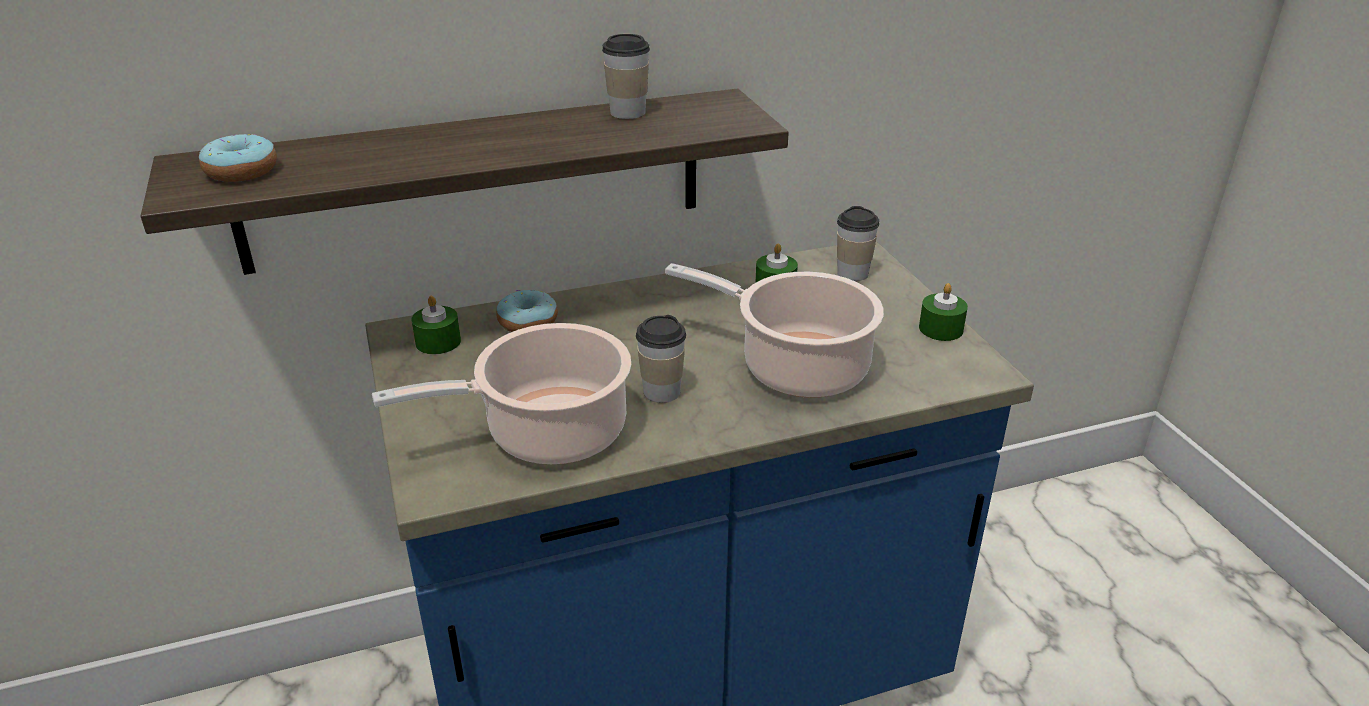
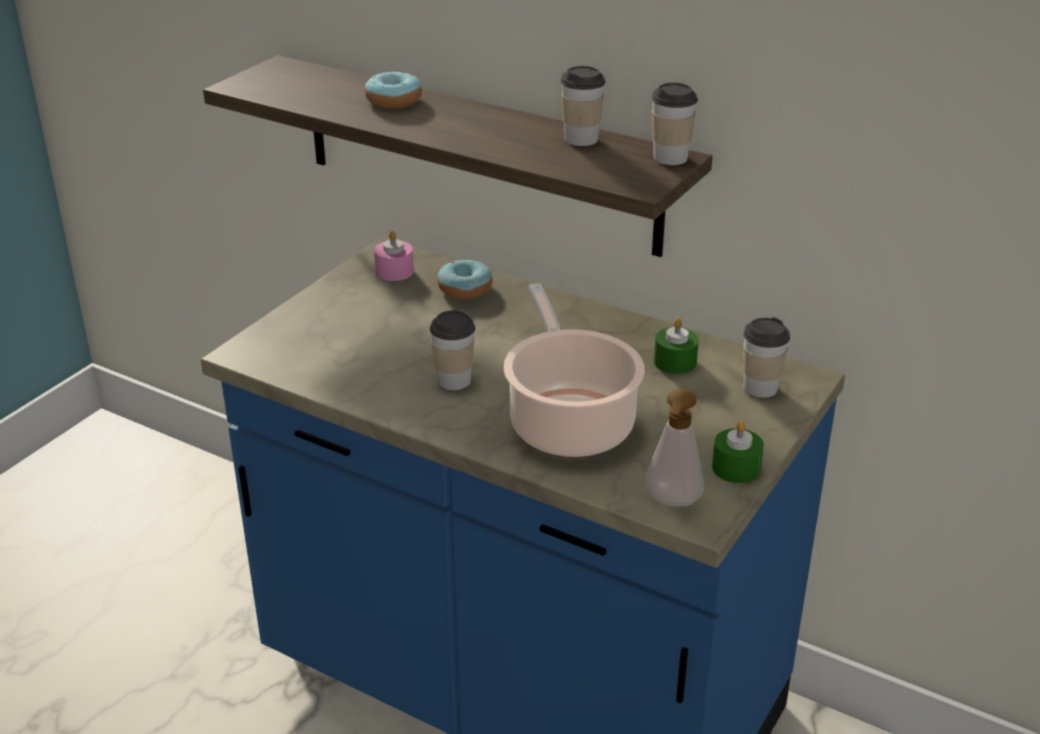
camera: 50 degrees right, 0 degrees up
(241, 171) = (291, 83): donut -> donut (393, 101)
(438, 342) = (394, 271): green candle -> pink candle
(547, 433) = (348, 361): cooking pot -> none
(720, 99) = (670, 158): none -> cup
(956, 374) = (672, 503): none -> soap dispenser

